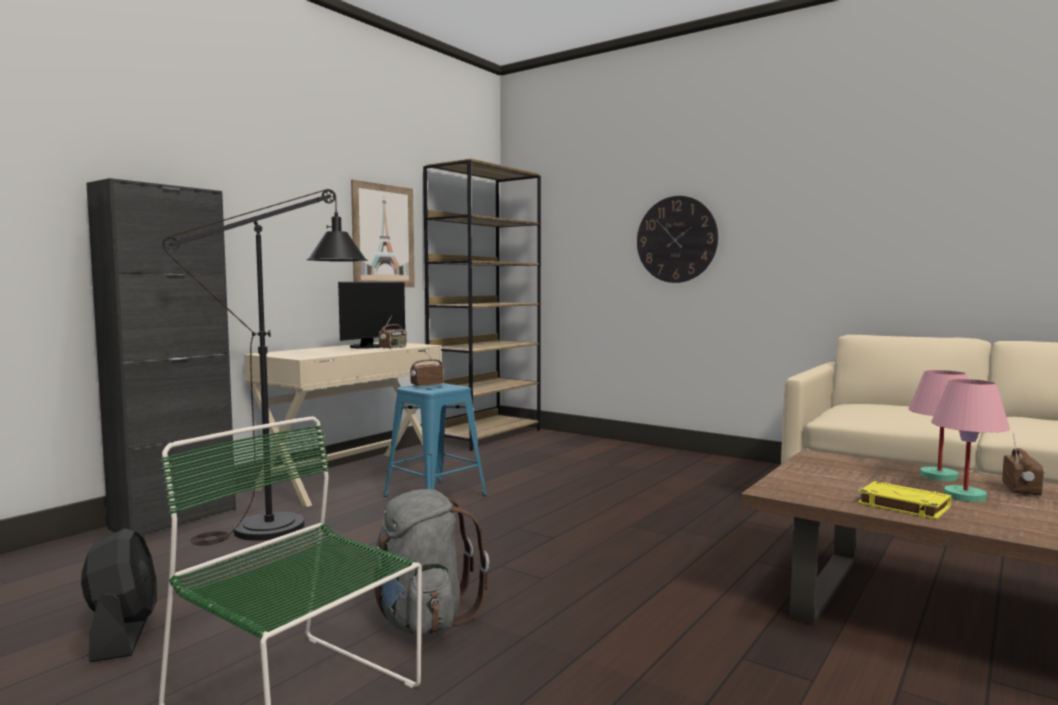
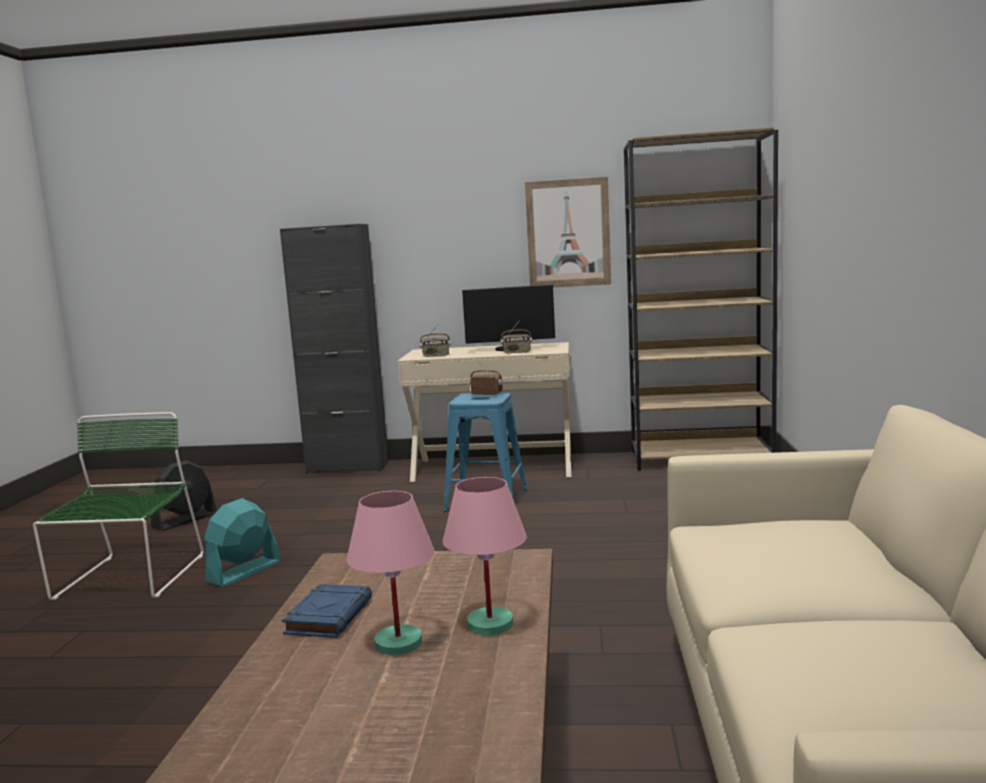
camera: 60 degrees right, 5 degrees up
(290, 524) = (370, 490): black floor lamp -> none
(421, 620) = (243, 571): grey backpack -> turquoise fan
(676, 239) = (856, 218): wall clock -> none
(902, 505) = (329, 616): yellow book -> blue book
(1022, 490) = (466, 675): radio -> radio (436, 356)

